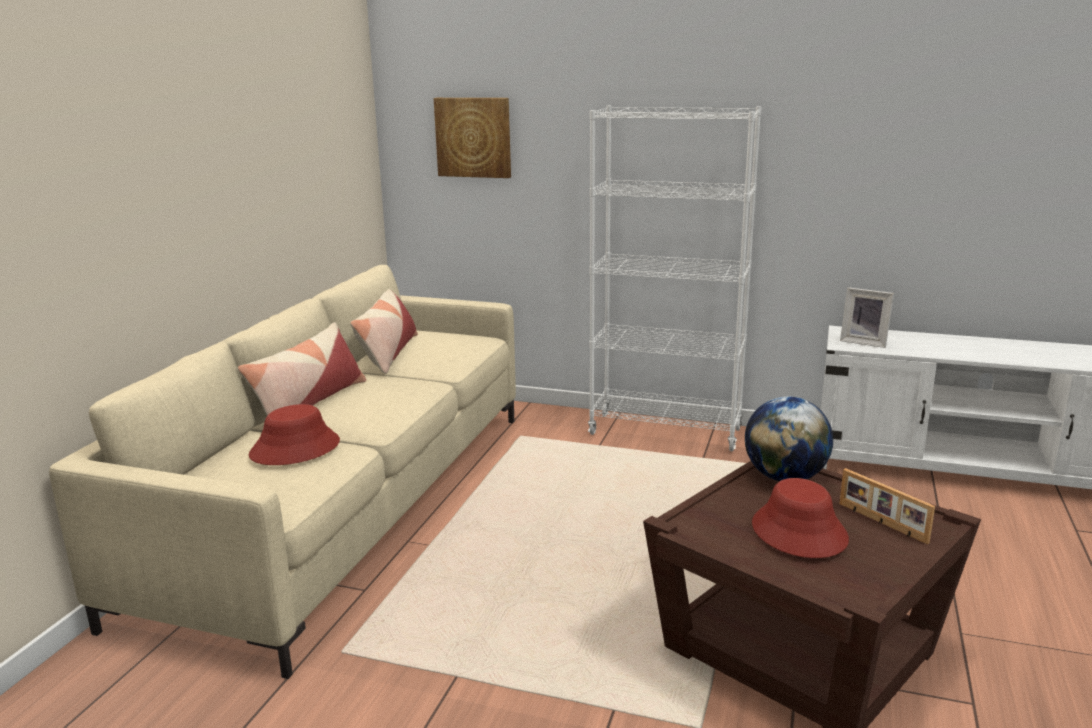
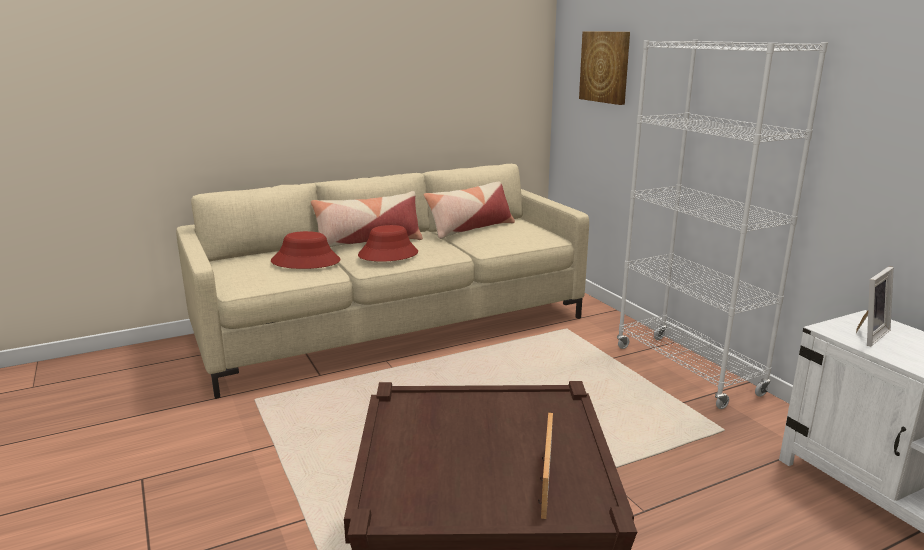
camera: 45 degrees right, 0 degrees up
(785, 477) = (551, 409): globe -> none
(798, 532) = (463, 447): red hat -> red hat (388, 254)
(864, 342) = (867, 335): picture frame -> picture frame turned 120 degrees counterclockwise

